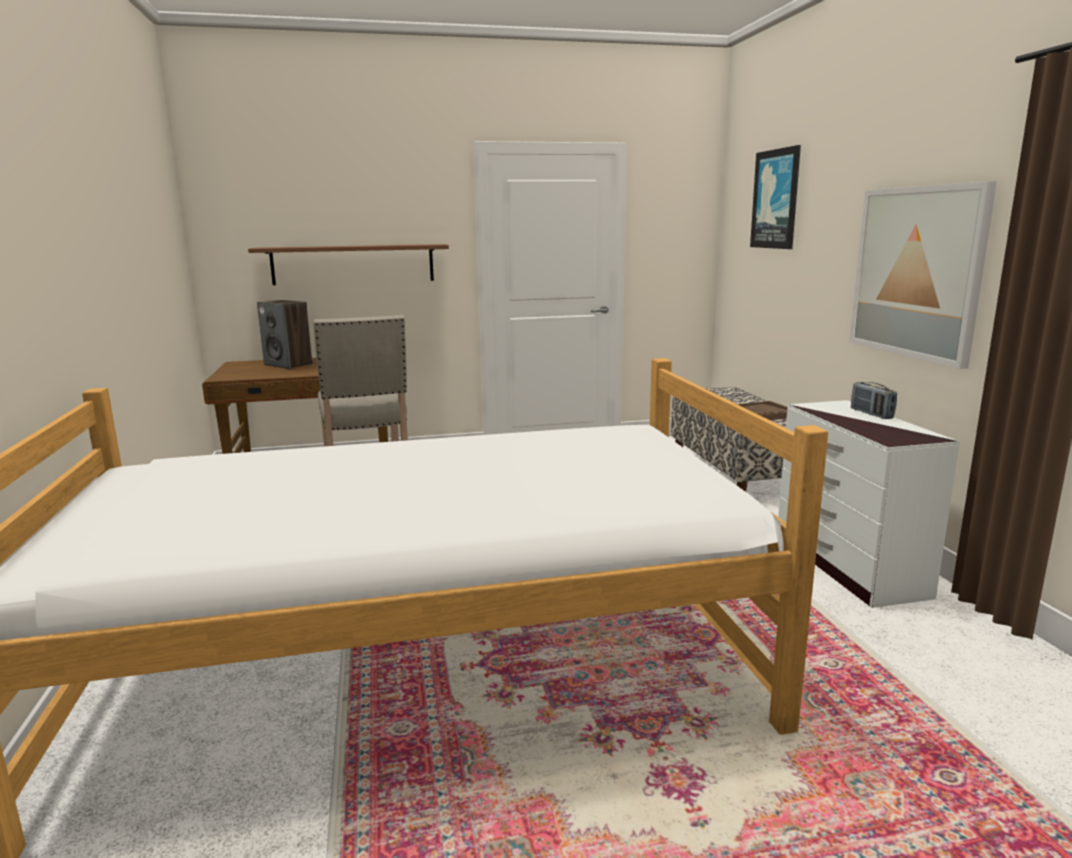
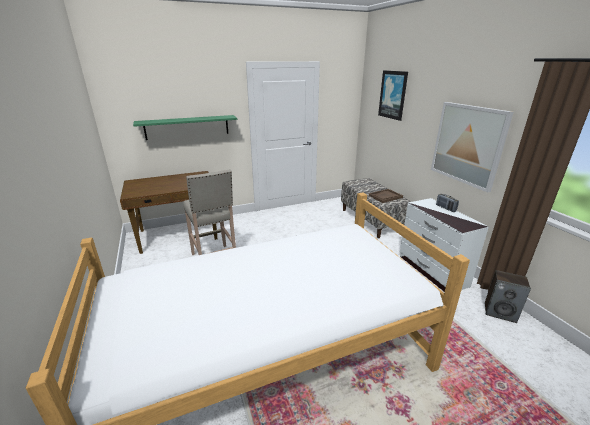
camera: 10 degrees left, 10 degrees up
(289, 364) = (160, 182): speaker -> speaker (500, 312)
(353, 264) = (187, 127): brown shelf -> green shelf

